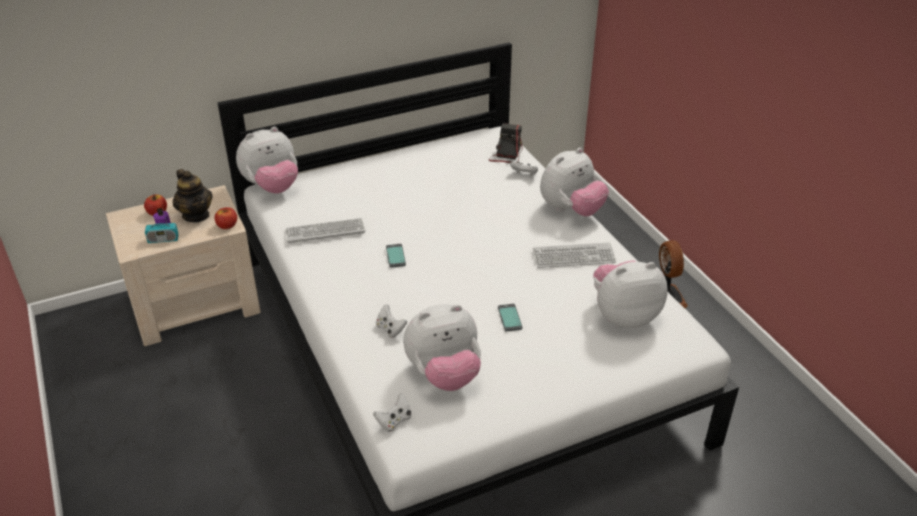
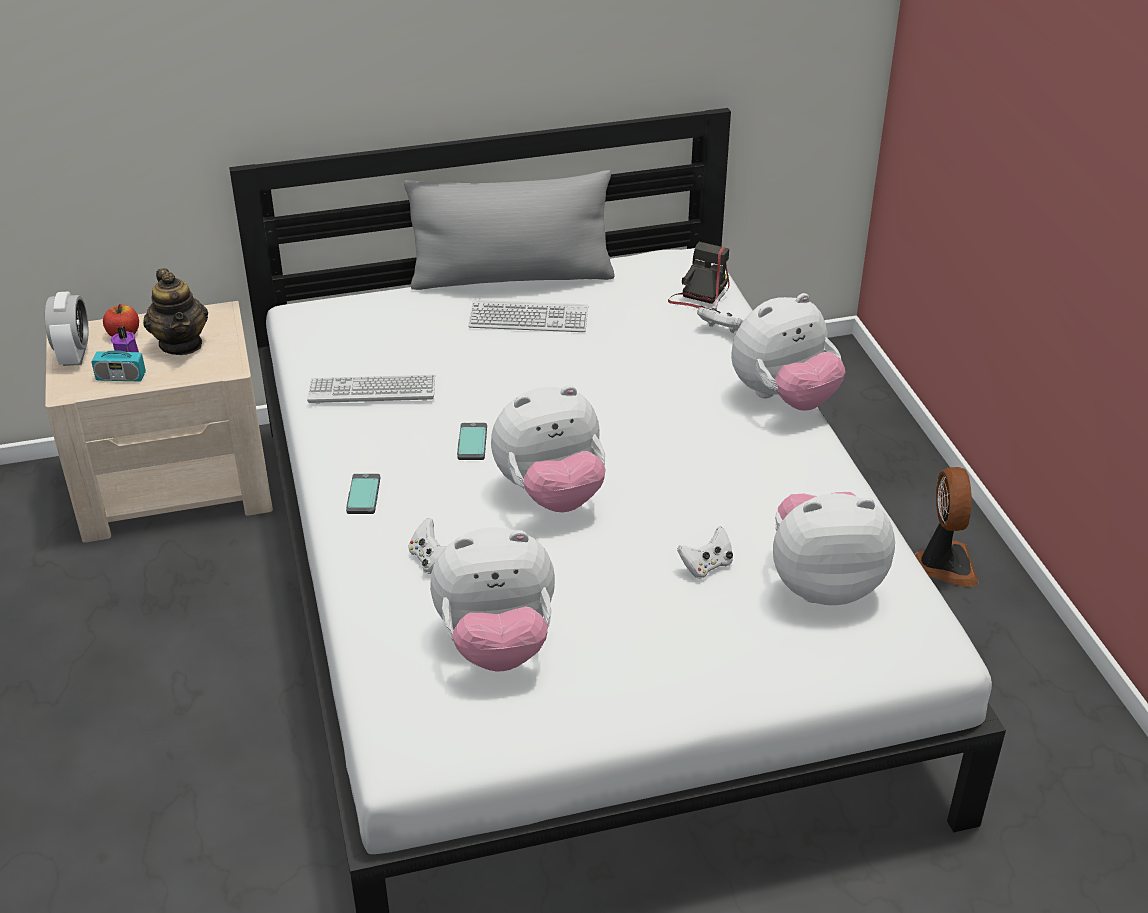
camera: 10 degrees right, 0 degrees up
(129, 229) = (74, 355): none -> alarm clock
(227, 225) = (224, 365): apple -> none
(272, 187) = (309, 311): plush toy -> plush toy (551, 494)
(391, 154) = (512, 277): none -> grey pillow
(394, 421) = (395, 708): white game controller -> white game controller (706, 566)
(509, 318) = (629, 565): phone -> phone (363, 495)
(574, 256) = (766, 475): keyboard -> keyboard (528, 318)

